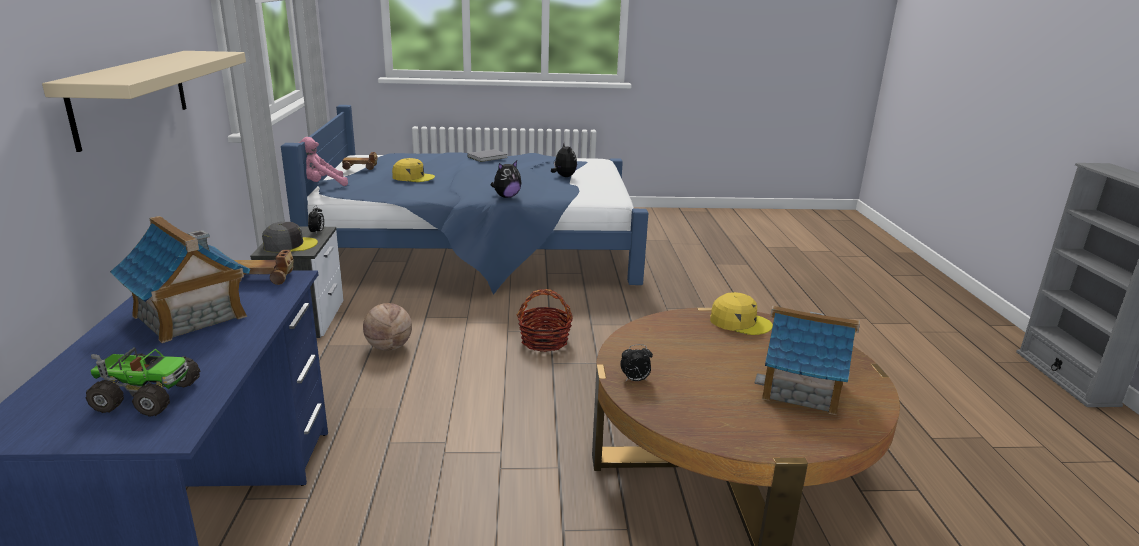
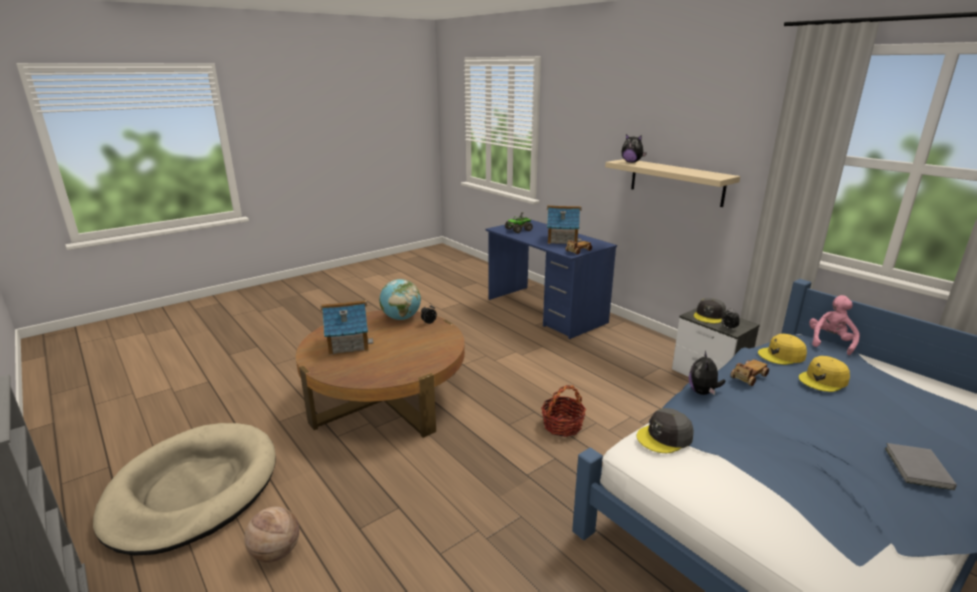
camera: 145 degrees right, 0 degrees up
(361, 167) = (898, 376): toy car -> toy car (748, 377)
(389, 347) = (631, 380): basketball -> basketball (276, 553)
(563, 176) = (763, 475): plush toy -> plush toy (631, 162)
(586, 193) = (665, 437): none -> grey cap
(676, 409) = (401, 318): none -> globe
(739, 322) = (399, 372): yellow cap -> yellow cap (782, 355)
(1011, 436) = (193, 490): none -> beige dog bed

